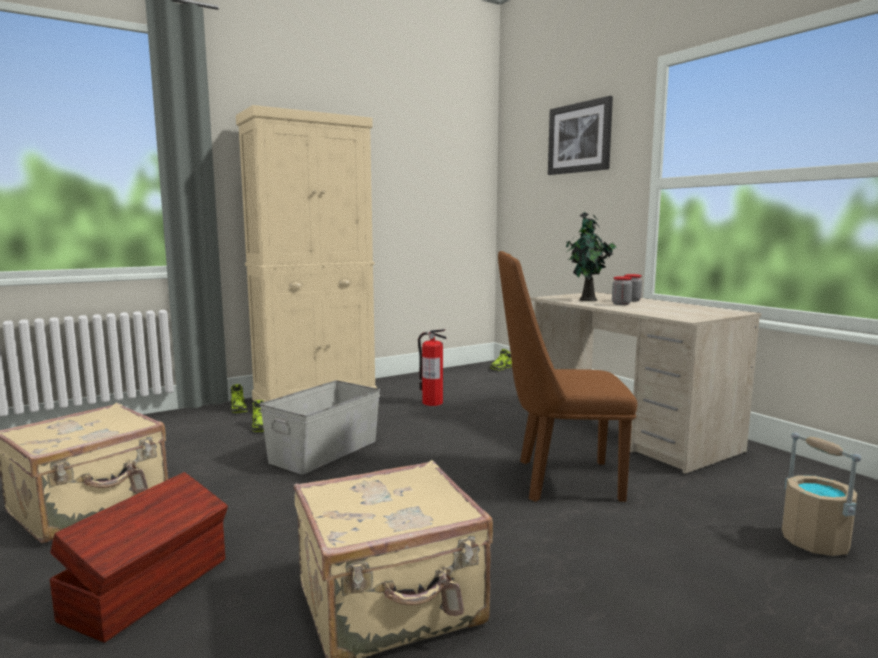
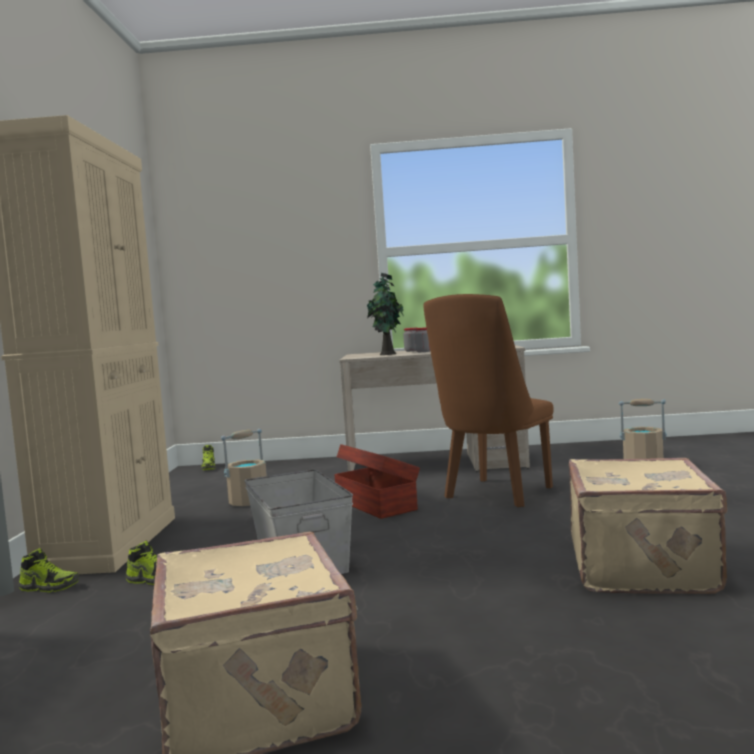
camera: 55 degrees left, 5 degrees down
(150, 588) = (539, 658): brown storage box -> brown storage box (376, 504)
(432, 402) = (249, 502): fire extinguisher -> beige bucket
(579, 138) = (285, 209): picture -> none

